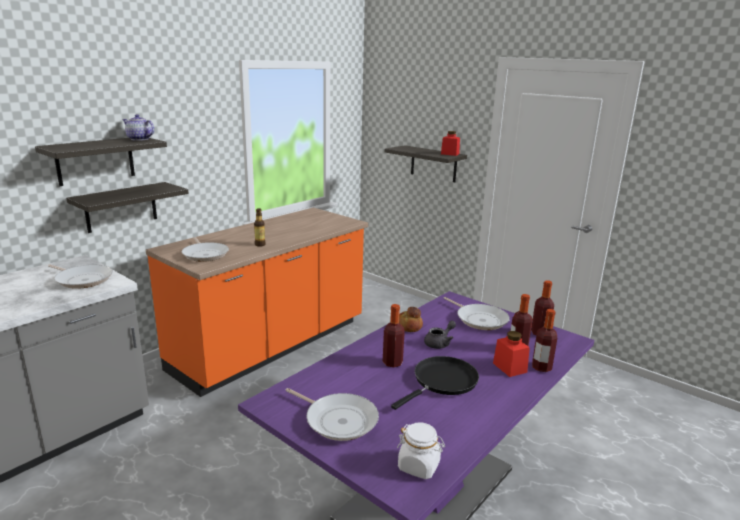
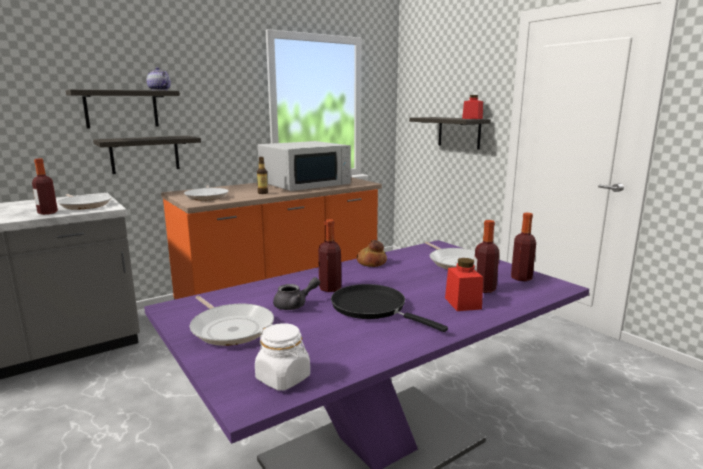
camera: 15 degrees right, 5 degrees down
(292, 227) = (305, 184): none -> white microwave
(439, 343) = (395, 277): grey teapot -> grey teapot (295, 305)
(442, 381) = (373, 308): black frying pan -> black frying pan turned 105 degrees counterclockwise
(541, 367) = (503, 306): bottle -> bottle (47, 213)

